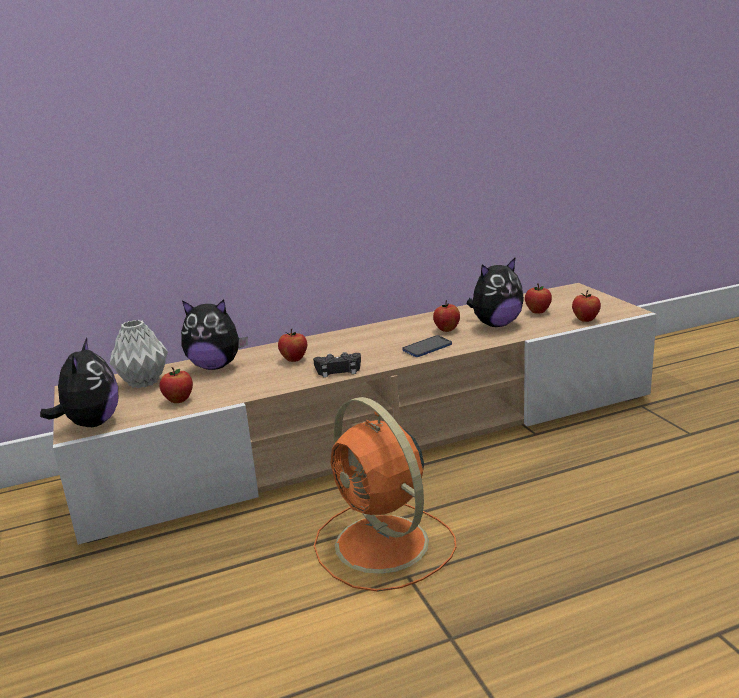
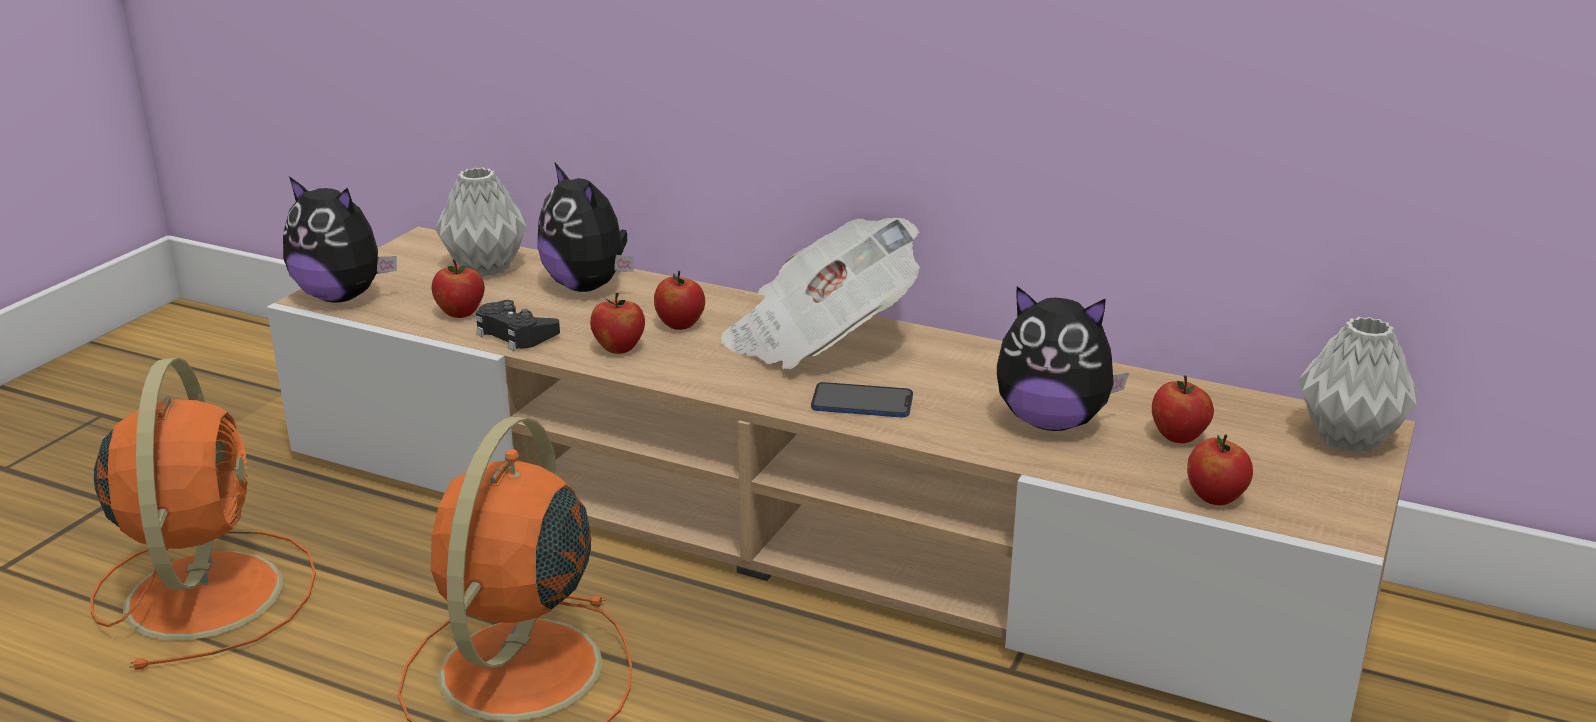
camera: 45 degrees right, 5 degrees up
(91, 424) = (342, 296): plush toy -> plush toy turned 75 degrees clockwise
(157, 625) = (205, 591): none -> orange fan
(338, 369) = (686, 371): black game controller -> black game controller (515, 334)
(360, 339) = (819, 339): none -> newspaper
(447, 329) = (962, 388): apple -> apple (619, 348)
(577, 293) = (1348, 440): none -> grey vase

